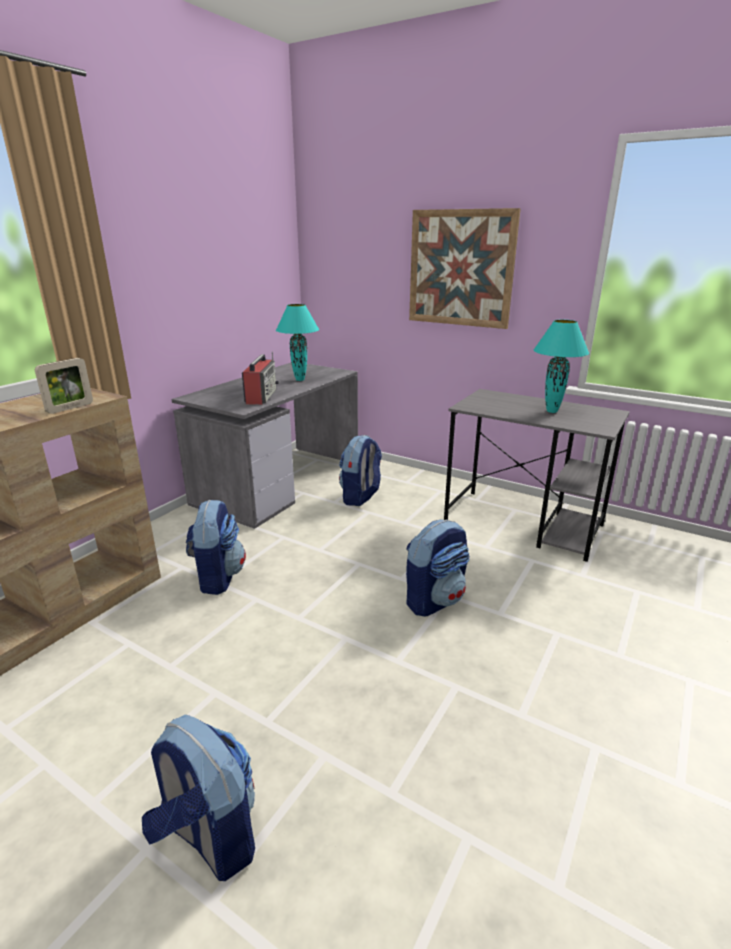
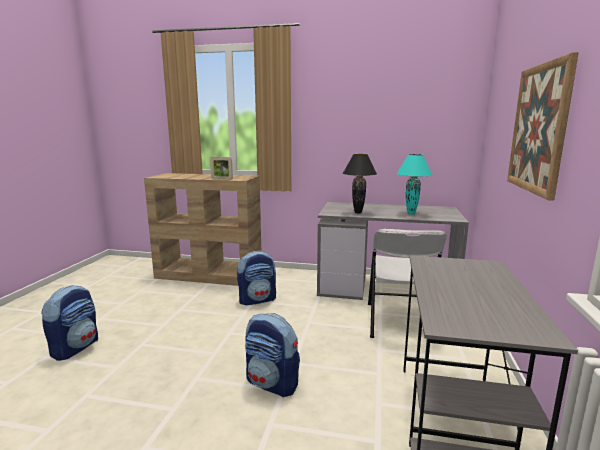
camera: 70 degrees right, 10 degrees down
(261, 396) = (358, 212): radio -> black table lamp
(361, 497) = (400, 322): backpack -> white chair
(552, 411) = (475, 297): turquoise table lamp -> none

